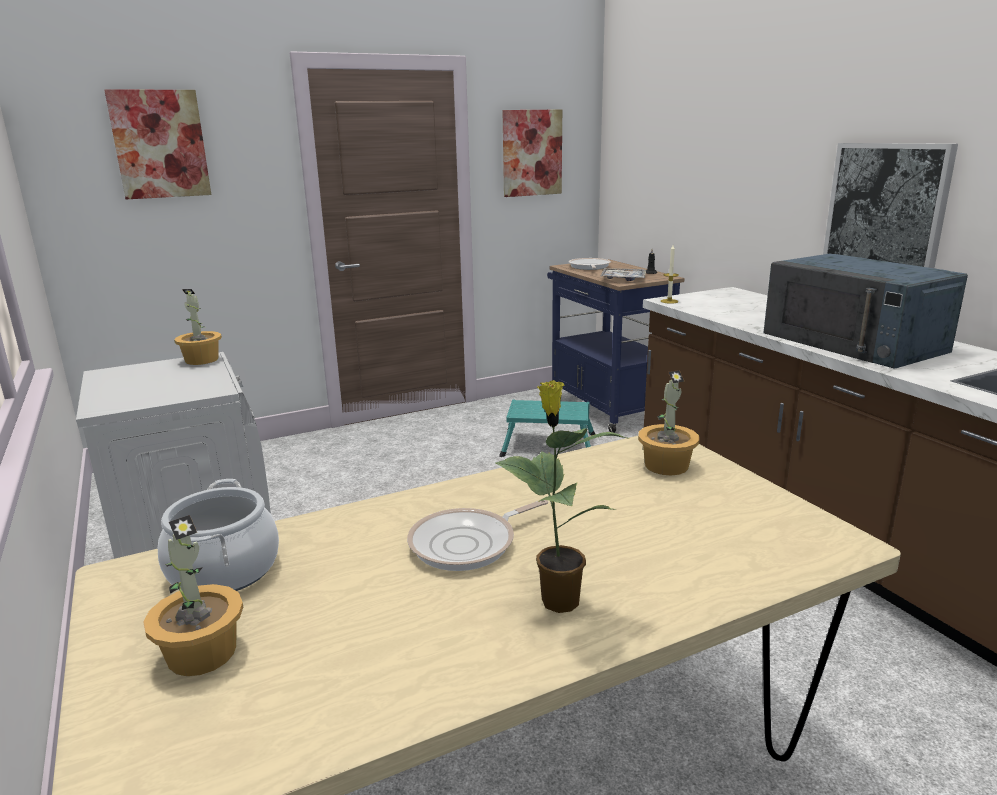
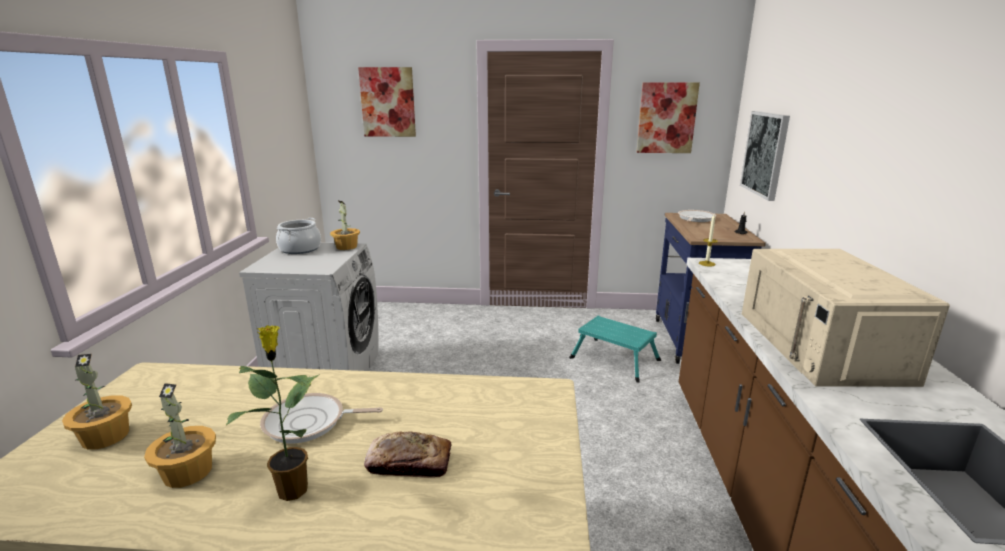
camera: 30 degrees right, 0 degrees up
(223, 570) = (183, 389): cooking pot -> cooking pot (300, 249)
(623, 279) = (705, 235): tray -> none
(637, 537) = (409, 463): none -> bread
(666, 465) = (520, 411): potted plant -> potted plant (188, 471)
(854, 342) = (822, 346): blue microwave -> beige microwave
(886, 207) = (921, 210): picture -> picture (765, 154)

